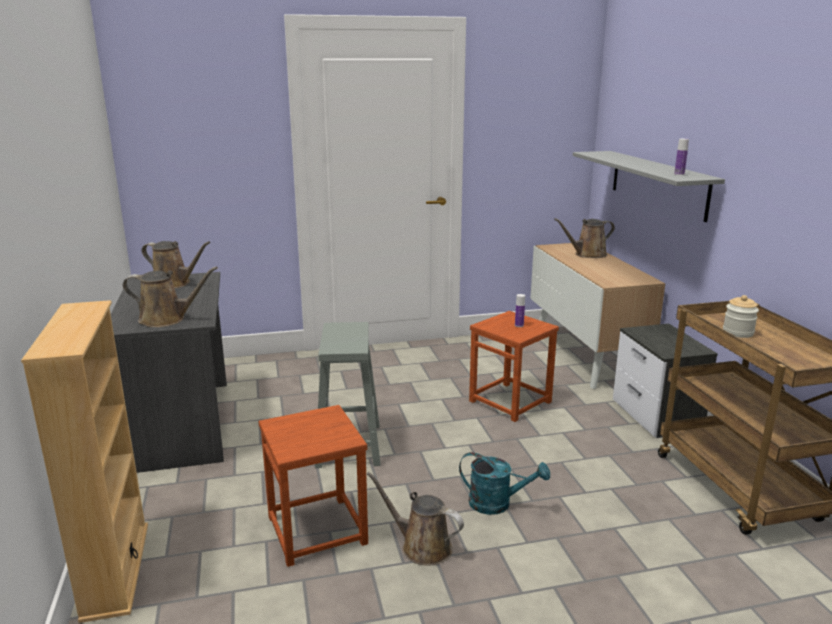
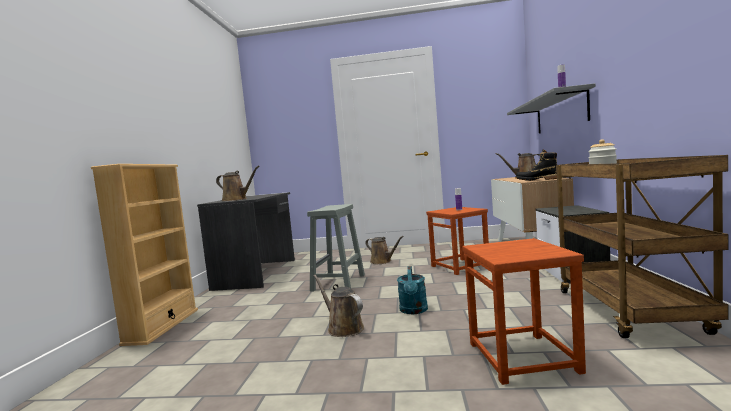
camera: 20 degrees right, 15 degrees down
(174, 284) = (261, 195): brown watering can -> brown watering can (382, 261)
(318, 530) = (285, 316): brown stool -> brown stool (523, 357)
(497, 504) = (414, 311): turquoise watering can -> turquoise watering can turned 60 degrees clockwise
(619, 280) = (536, 180): none -> black boot

